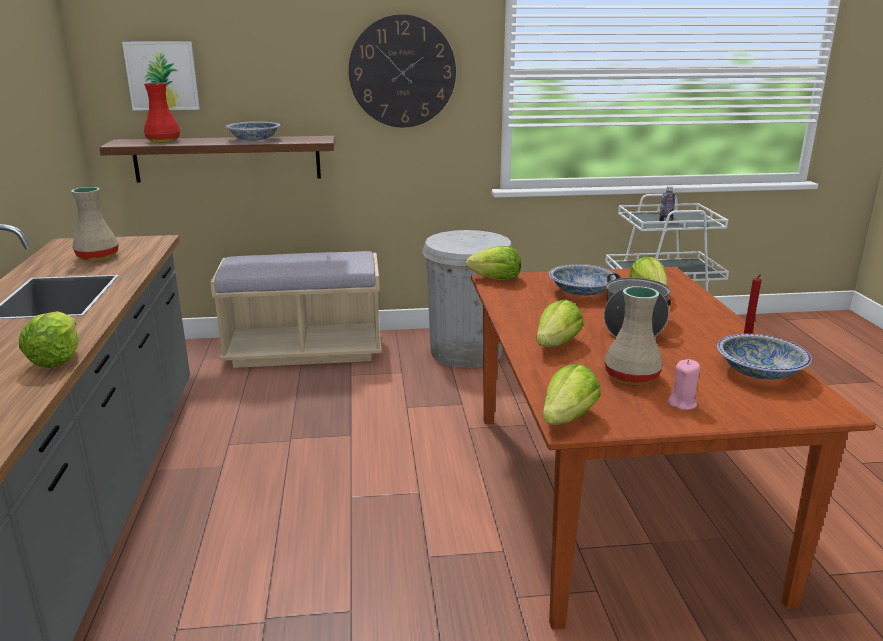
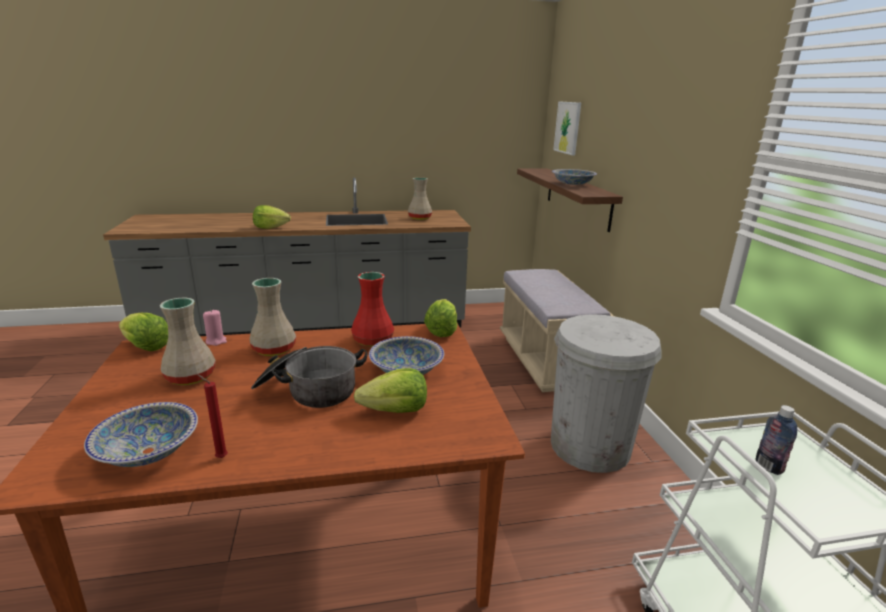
camera: 85 degrees right, 0 degrees up
(163, 141) = (548, 173): red vase -> red vase (374, 340)
(402, 72) = (673, 143): wall clock -> none
(556, 344) = (274, 350): lettuce -> beige vase
(682, 403) = (126, 394): pink candle -> pink candle (216, 341)

